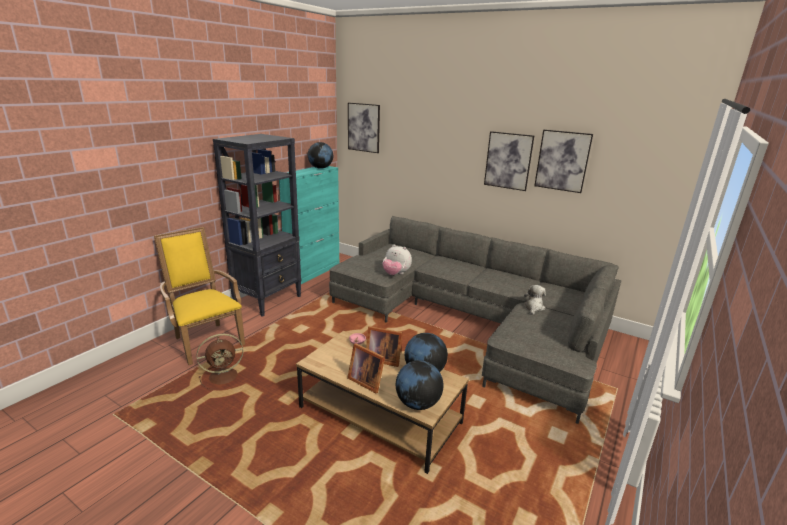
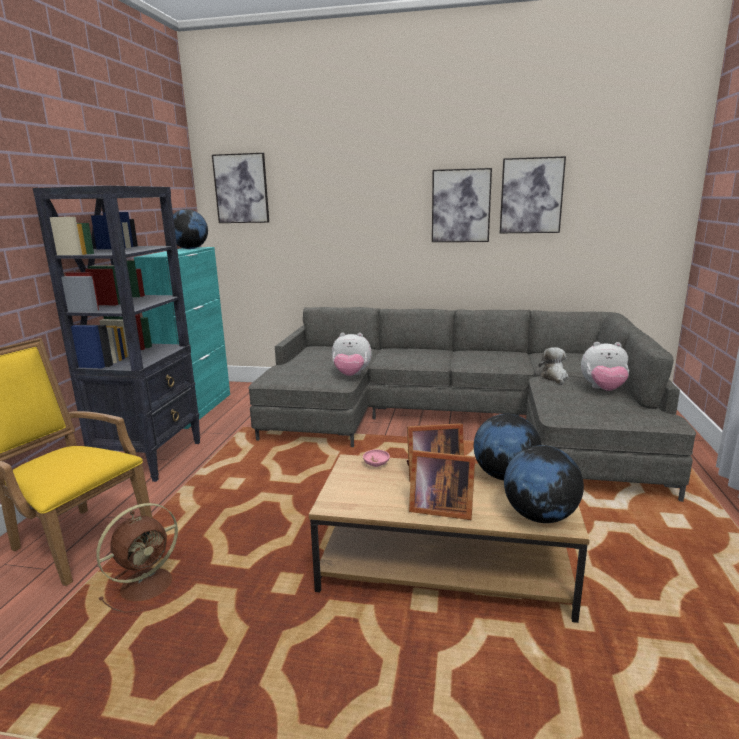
camera: 20 degrees left, 5 degrees down
(557, 326) = (603, 390): none -> plush toy

